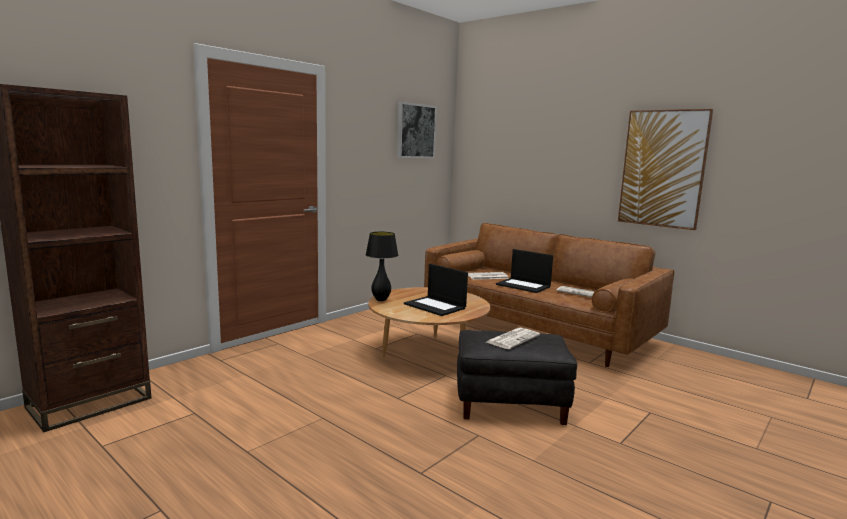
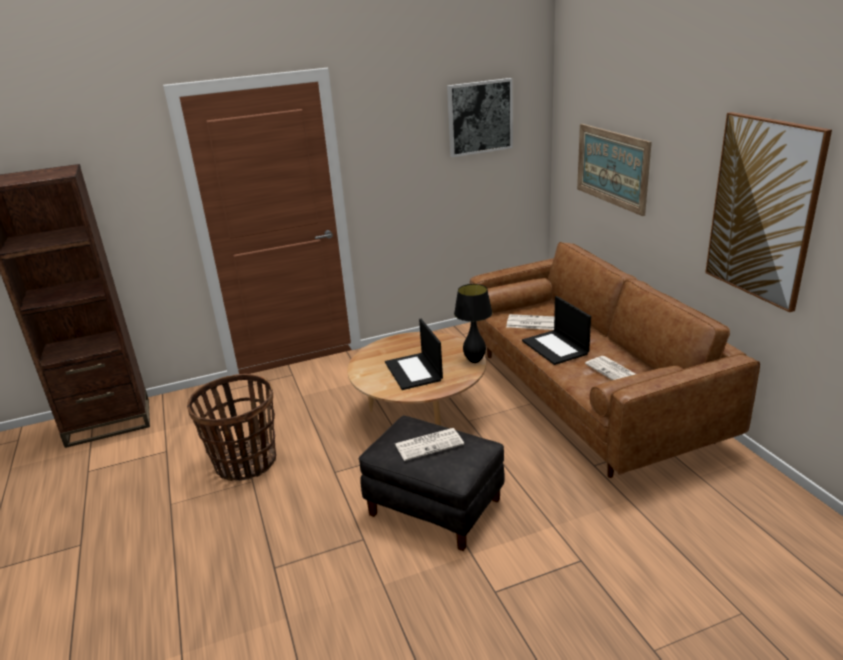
camera: 30 degrees right, 15 degrees up
(299, 406) = (245, 463): none -> basket
(381, 300) = (370, 352): black table lamp -> black table lamp (474, 360)
(519, 166) = (612, 167): none -> picture

